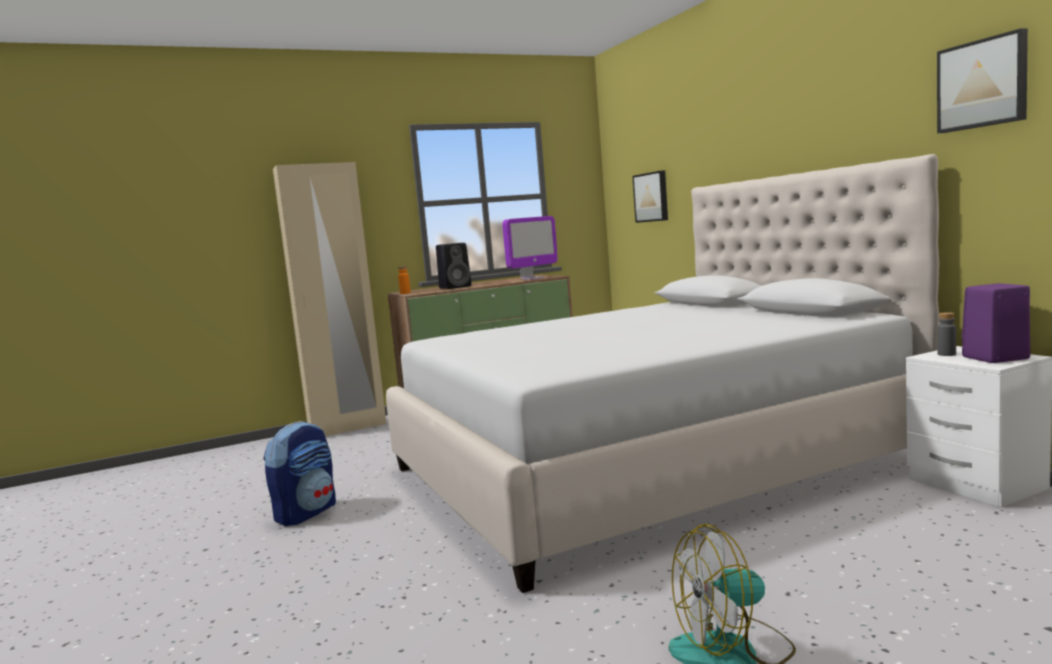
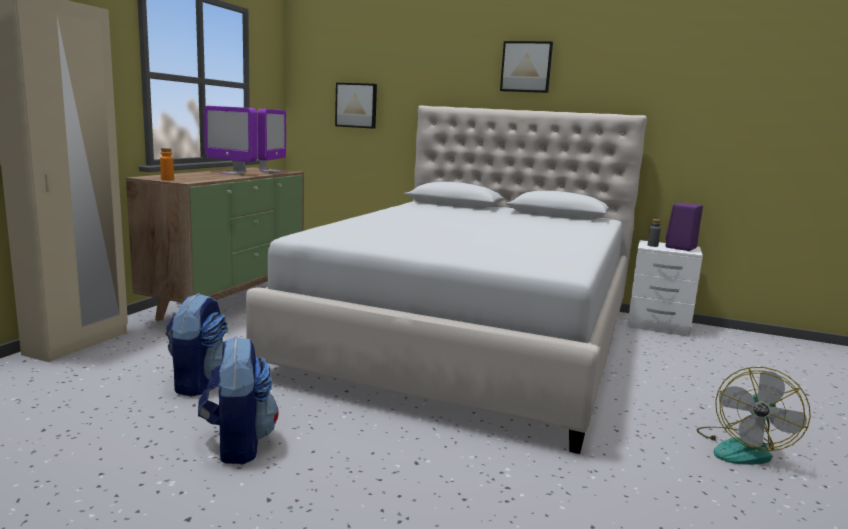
camera: 45 degrees left, 5 degrees up
(362, 466) = (199, 382): none -> backpack
(456, 287) = (210, 176): black speaker -> none
(488, 283) = (232, 173): none -> monitor
(983, 84) = (677, 76): picture -> picture (526, 67)

